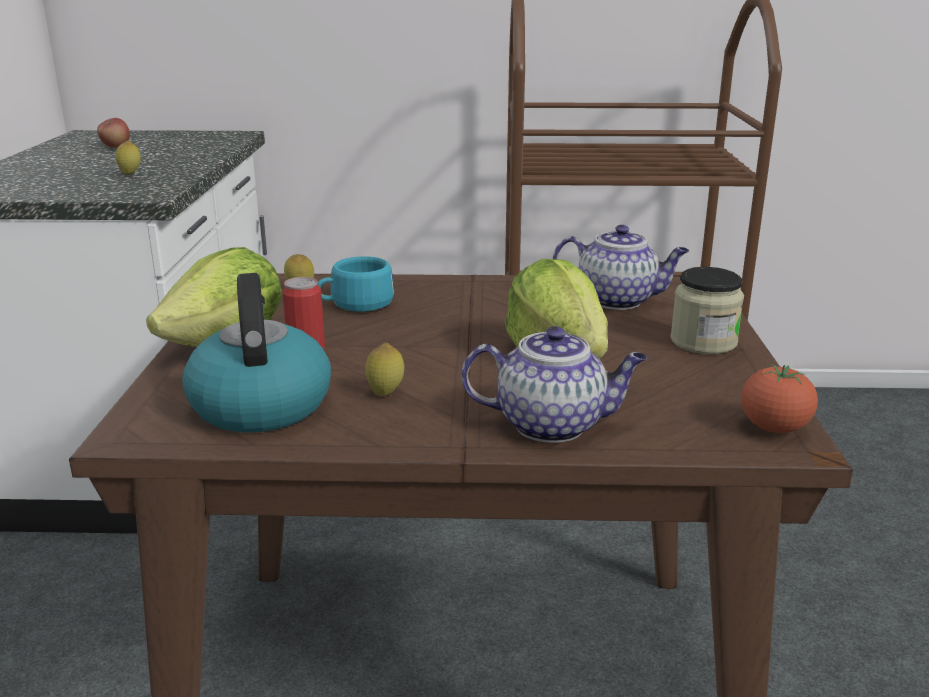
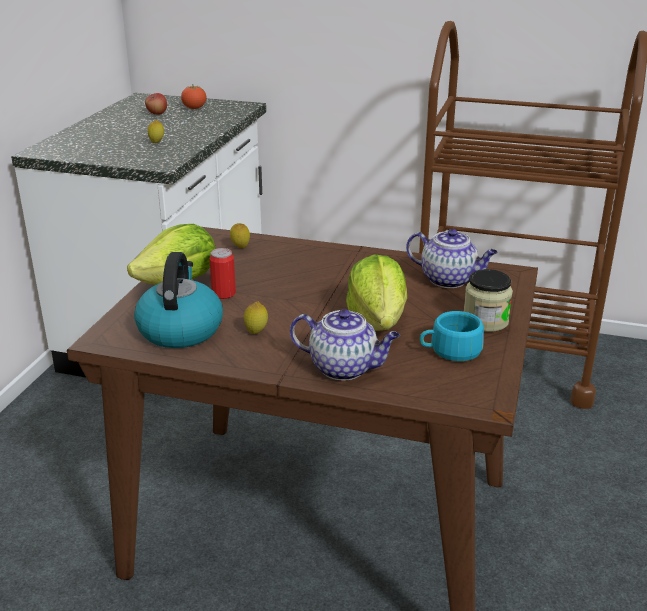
camera: 15 degrees right, 5 degrees up
(355, 304) = (270, 262): turquoise cup -> turquoise cup (450, 351)
(774, 428) = (483, 391): tomato -> tomato (194, 108)

